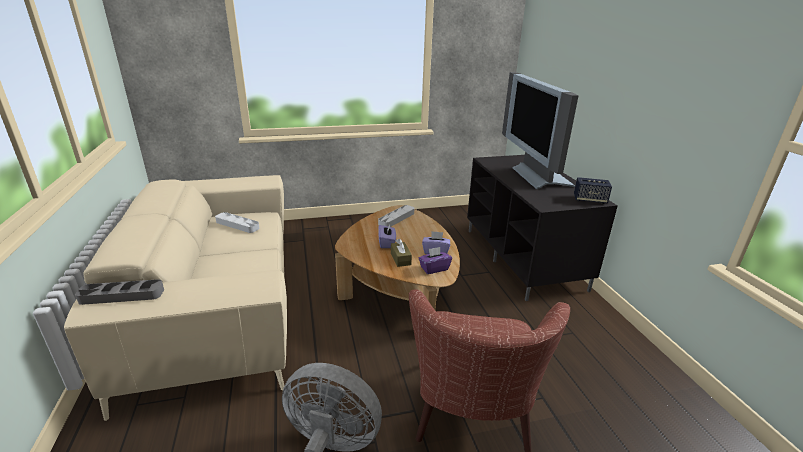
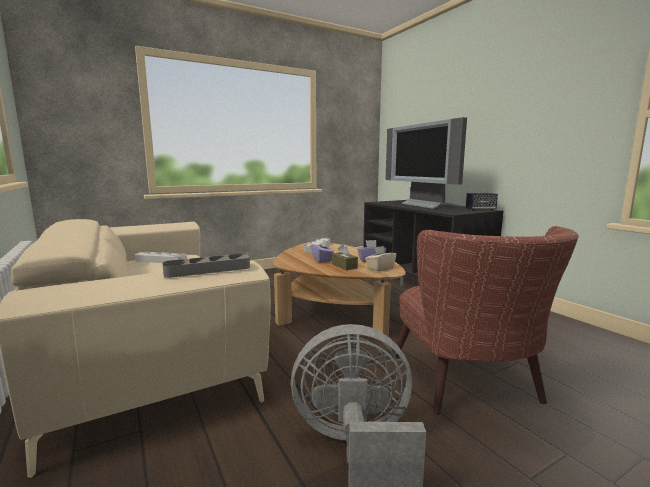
camera: 15 degrees left, 15 degrees down
(122, 295) = (72, 286): grey tray -> grey tray (208, 270)
(434, 268) = (380, 268): purple tissue box -> beige tissue box

